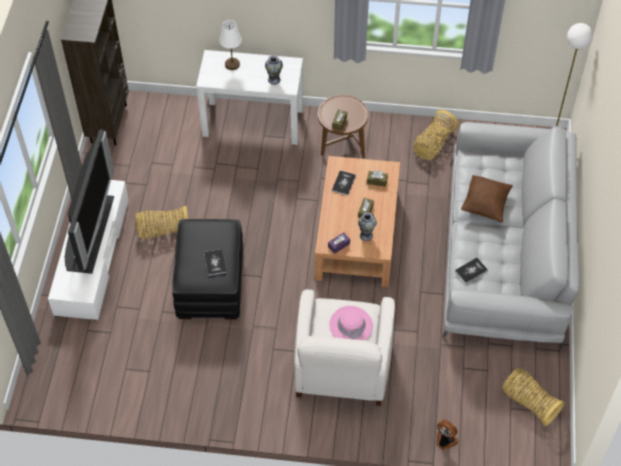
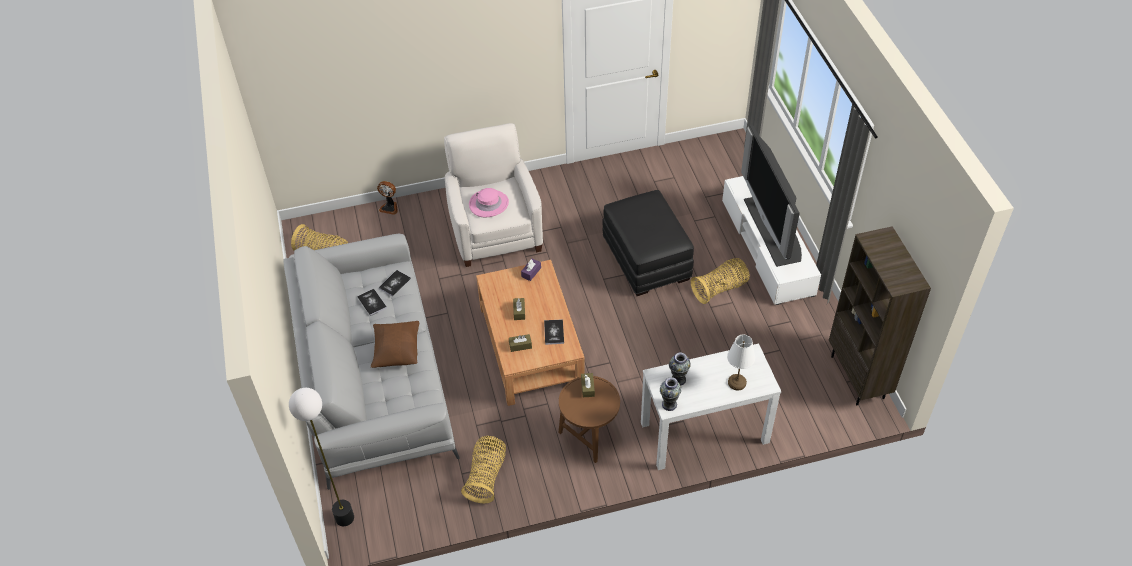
camera: 160 degrees right, 5 degrees down
(215, 263) = (635, 217): book -> book (372, 302)
(366, 235) = (509, 289): vase -> vase (669, 404)

